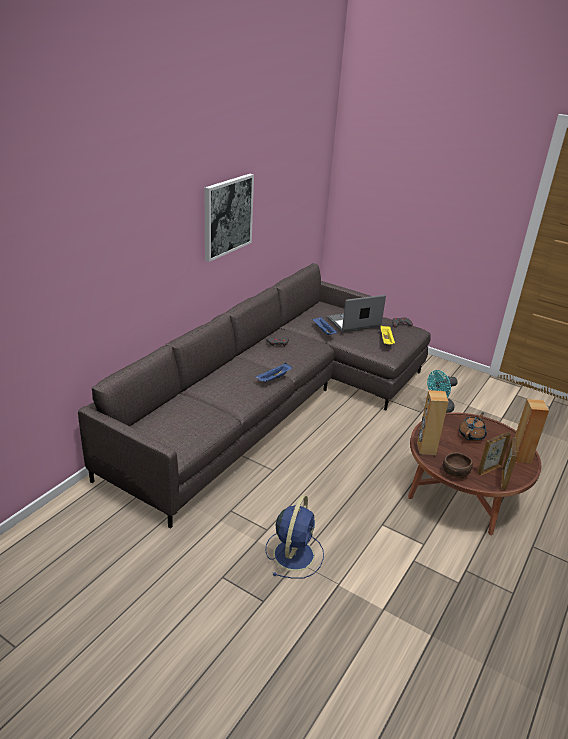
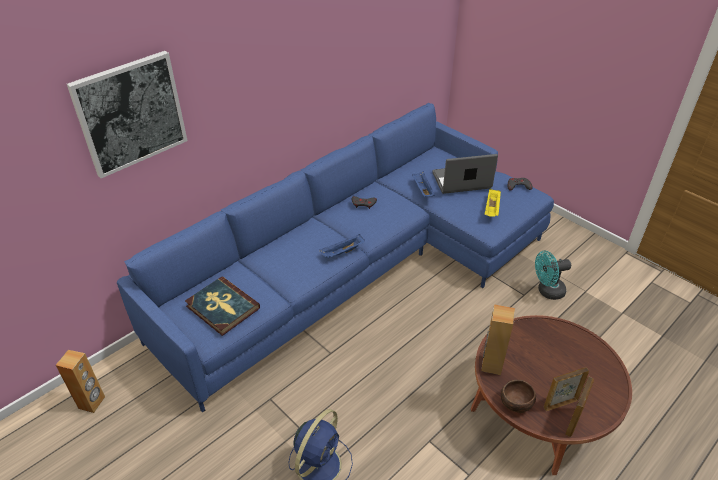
camera: 15 degrees right, 10 degrees up
(183, 426) = (222, 307): none -> book
(227, 216) = (305, 61): picture -> picture (130, 113)
(275, 404) = (360, 267): grey sofa -> blue sofa
(471, 435) = (555, 351): brown teapot -> none
(520, 457) = (607, 391): brown speaker -> brown speaker (92, 402)

